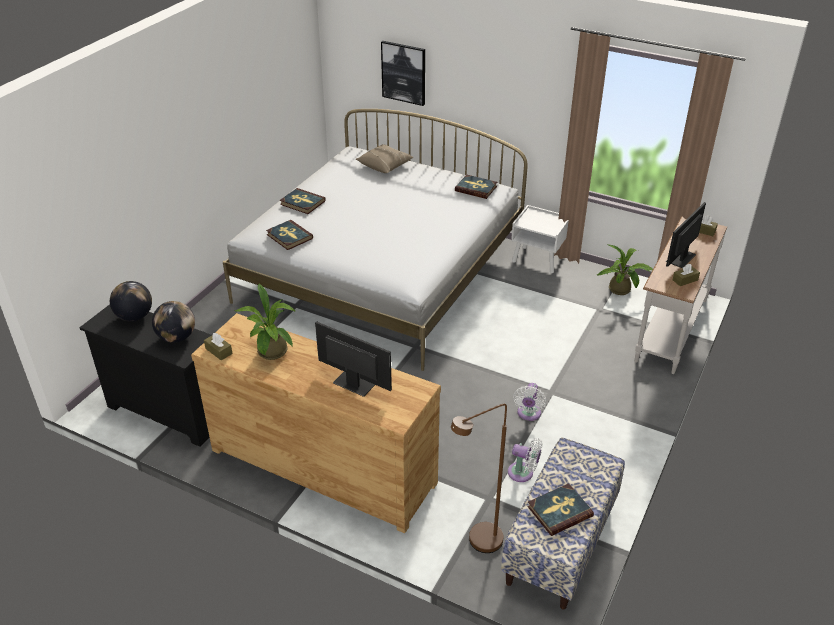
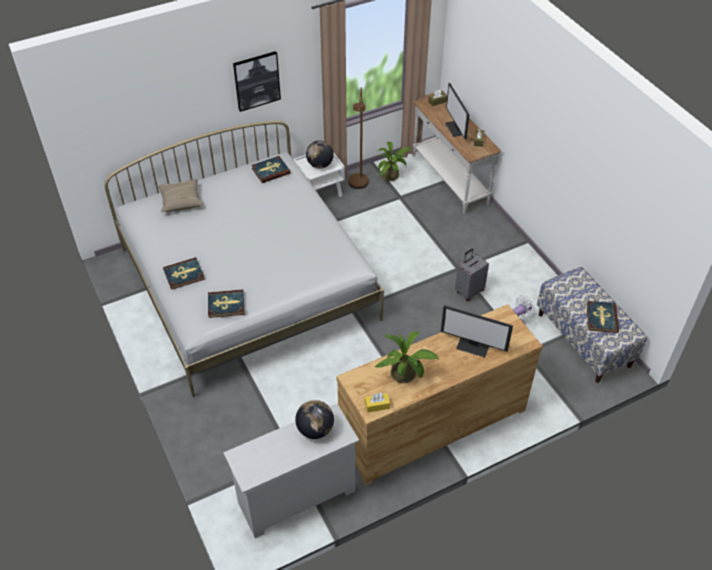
camera: 55 degrees left, 10 degrees up
(134, 316) = (261, 447): globe -> globe (320, 165)
(167, 411) = (296, 497): black dresser -> white dresser
(219, 351) = (377, 405): brown tissue box -> yellow tissue box
(353, 383) = (473, 346): monitor -> monitor turned 135 degrees counterclockwise
(404, 72) = (157, 114): picture -> picture (256, 80)
(478, 544) = (559, 378): brown floor lamp -> brown floor lamp (358, 186)
(528, 414) = (469, 291): white fan -> grey suitcase

